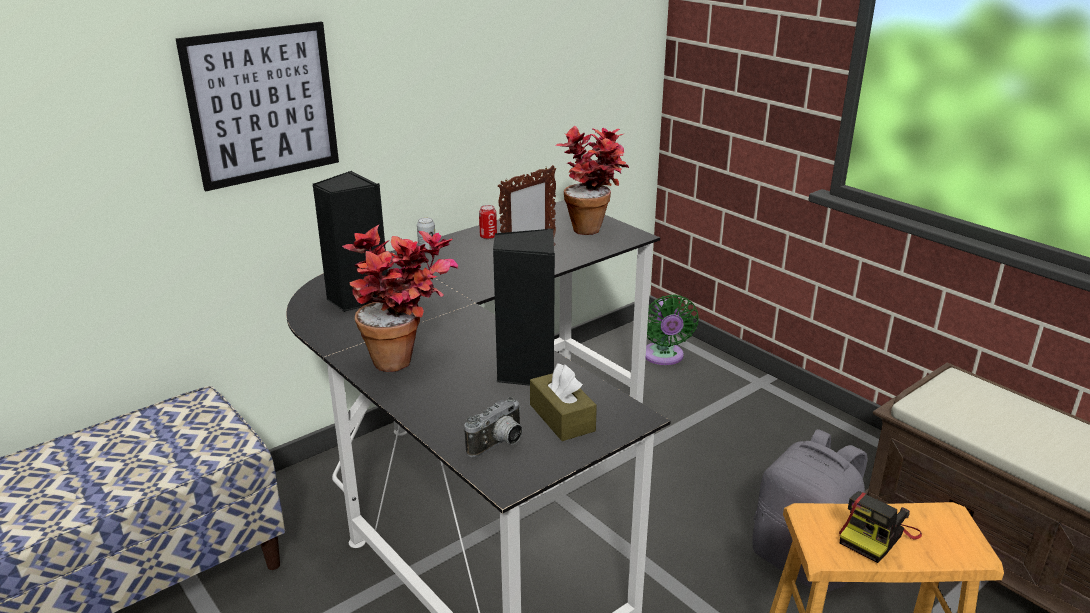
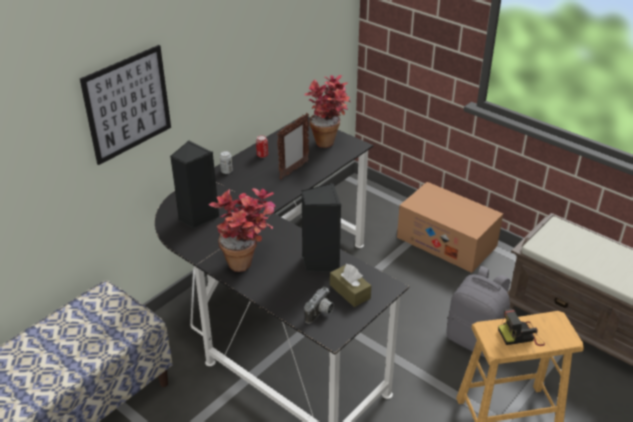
camera: 10 degrees left, 10 degrees up
(663, 357) = (370, 207): green fan -> none
(774, 412) = (446, 241): none -> cardboard box
(876, 535) = (521, 335): camera -> camera turned 45 degrees clockwise

